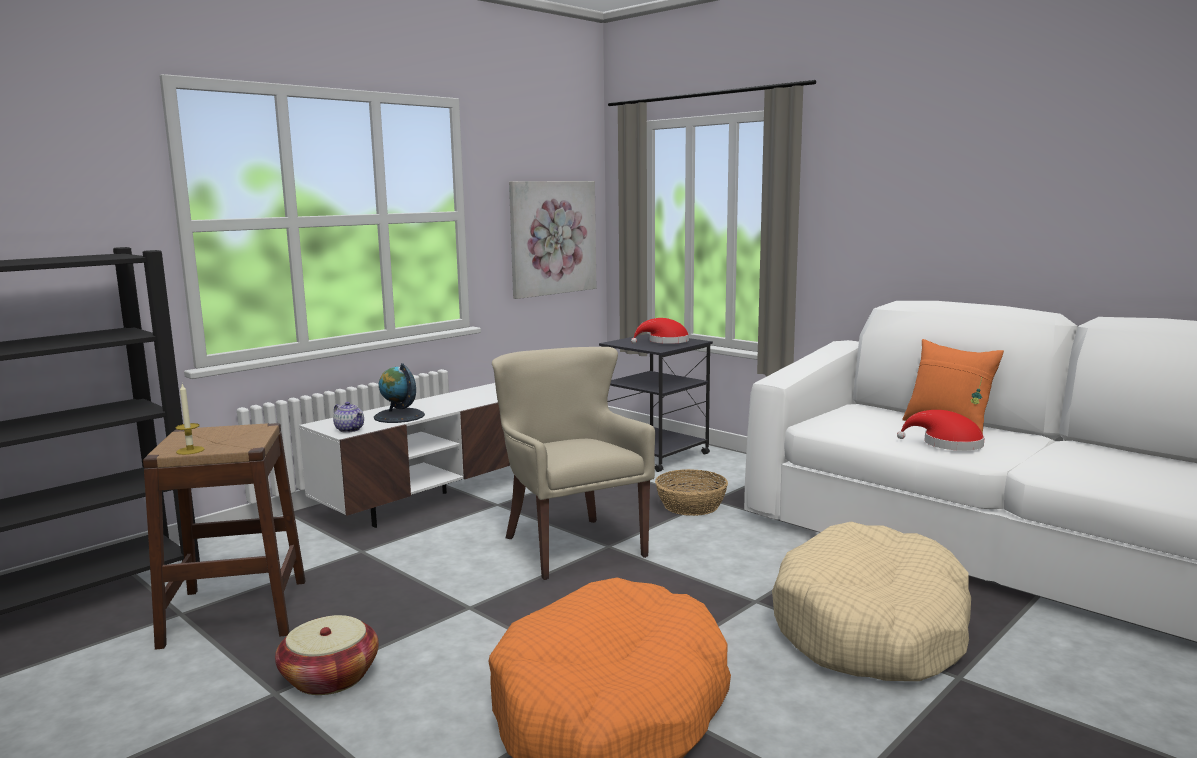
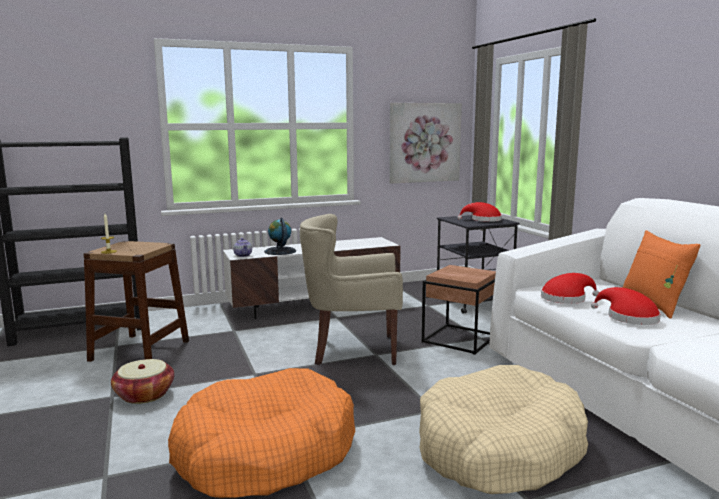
camera: 25 degrees right, 0 degrees up
(571, 546) = (352, 350): beige armchair -> beige armchair turned 90 degrees counterclockwise
(691, 505) = (461, 339): basket -> brown side table
(857, 431) = (566, 298): none -> red hat

